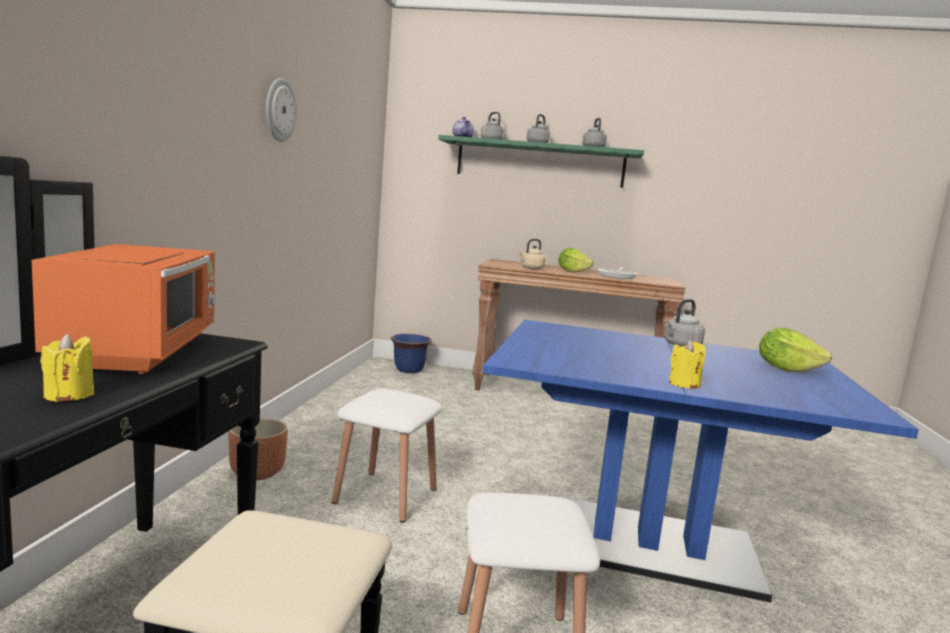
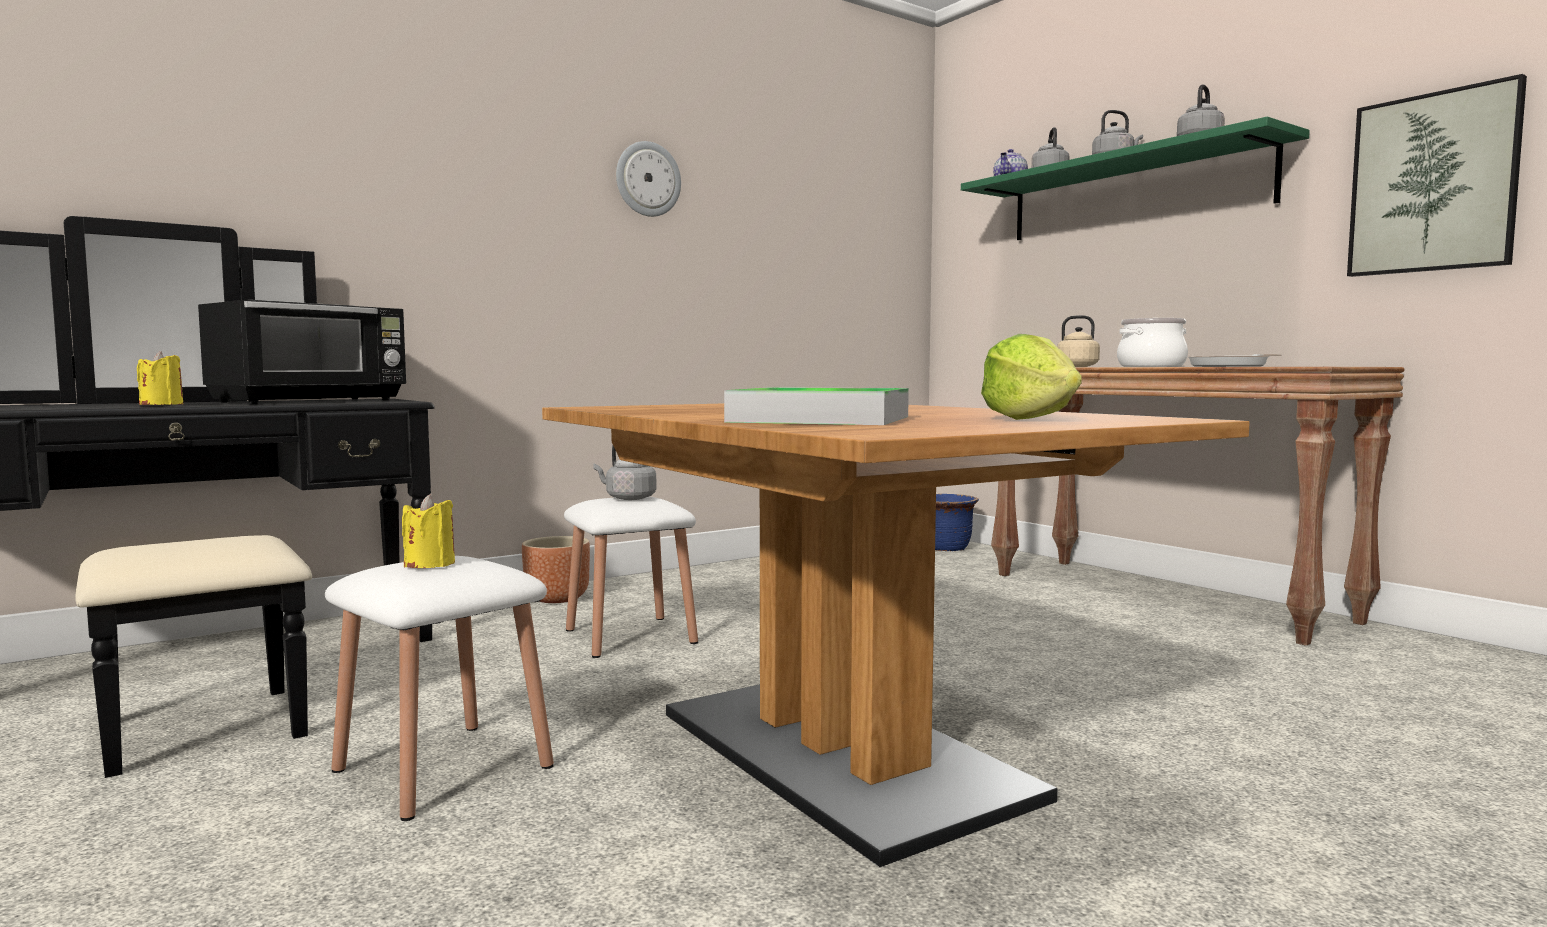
camera: 45 degrees right, 5 degrees down
(140, 351) = (312, 401): orange microwave -> black microwave
(572, 271) = (1151, 366): lettuce -> cooking pot
(646, 545) = (839, 754): blue dining table -> brown dining table
(681, 345) = (960, 409): grey kettle -> grey kettle (628, 498)
(684, 384) = (706, 416): yellow candle -> yellow candle (430, 564)
(693, 195) = (1433, 183): none -> picture
(748, 384) = (821, 419): none -> tray

